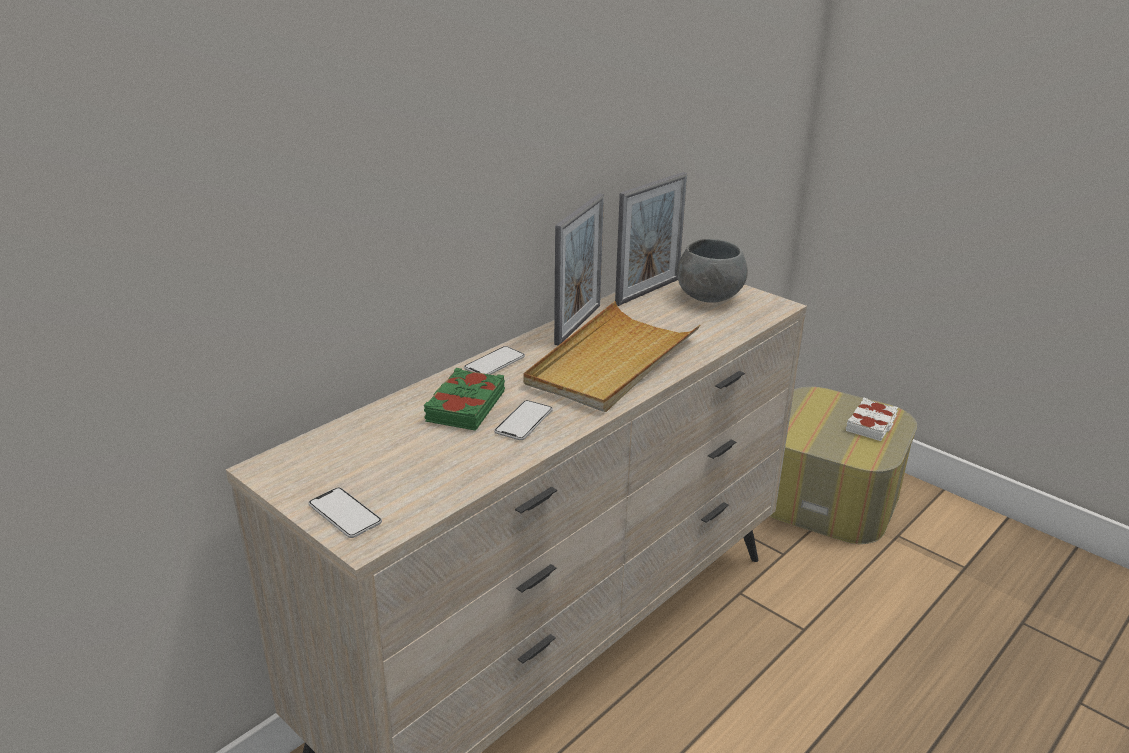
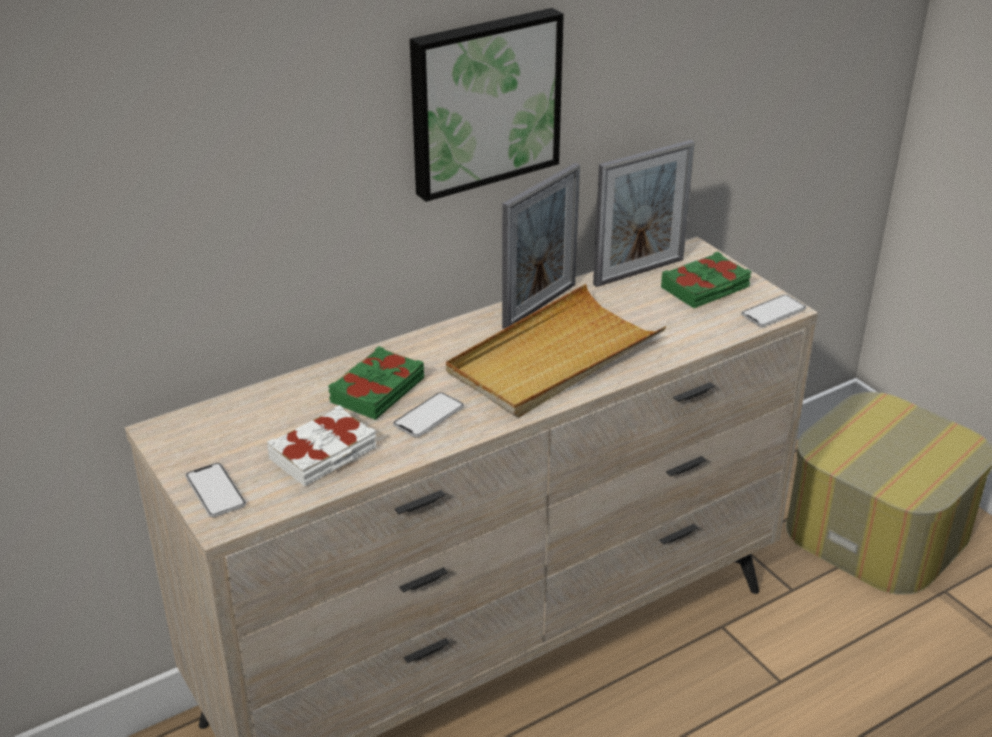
camera: 15 degrees right, 5 degrees up
(494, 363) = (429, 343): phone -> phone (773, 312)
(525, 136) = (483, 101): none -> picture
(708, 297) = (706, 288): grey bowl -> green book
(871, 424) = (934, 452): white book -> white book (324, 454)

